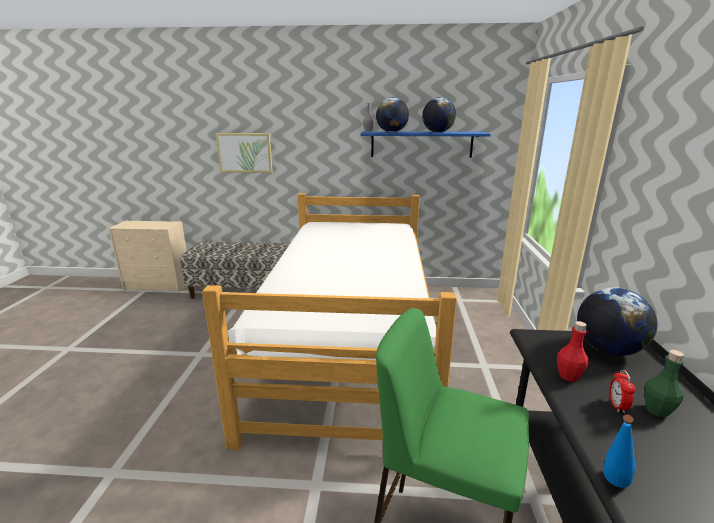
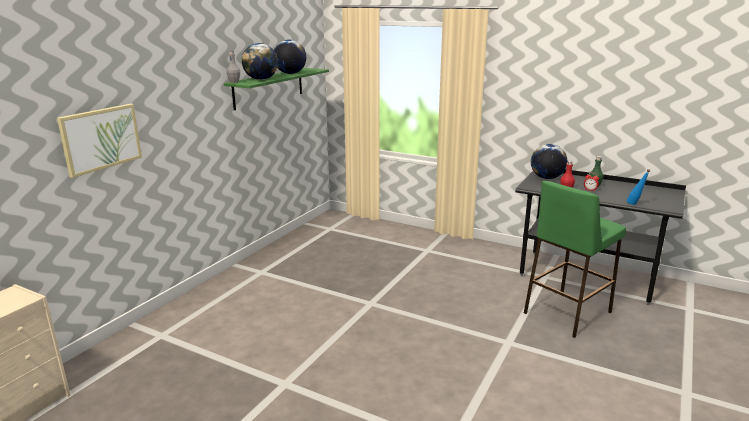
camera: 65 degrees left, 0 degrees up
(242, 291) = (149, 337): bench -> none
(350, 342) = (348, 292): bed -> none
(421, 144) = (269, 88): blue shelf -> green shelf

